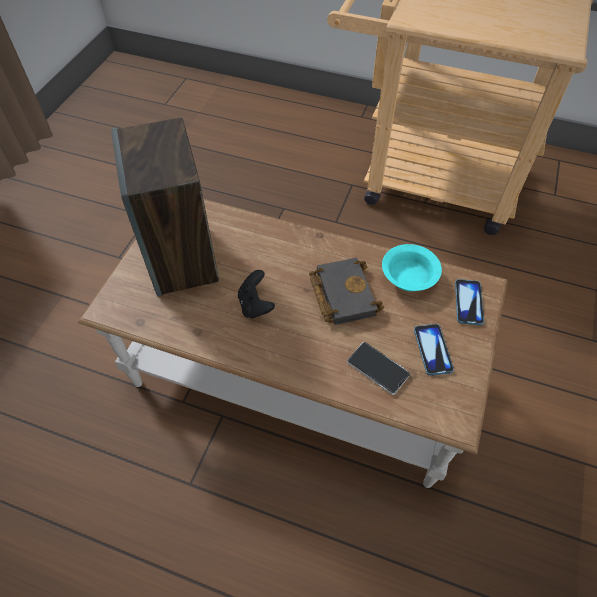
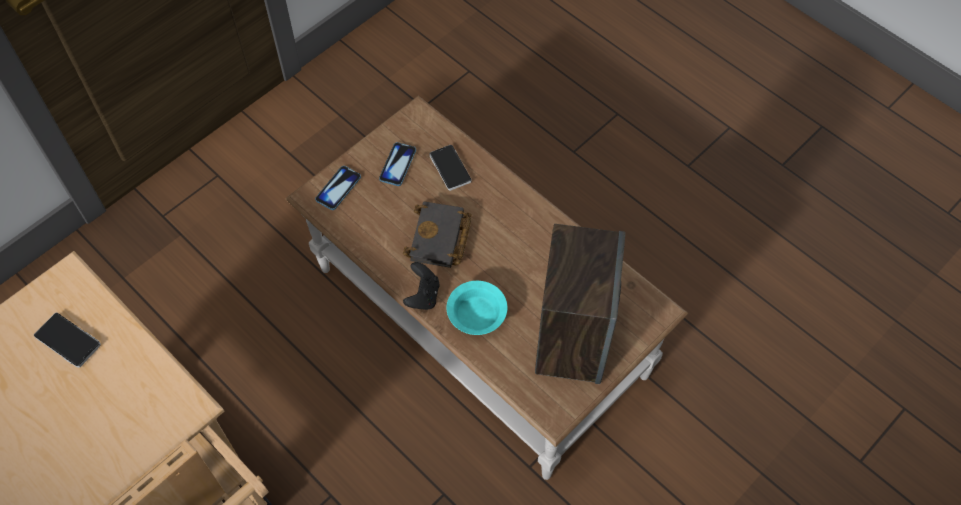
camera: 155 degrees left, 5 degrees up
(255, 305) = (522, 259): black game controller -> black game controller (423, 295)
(409, 276) = (369, 231): turquoise bowl -> turquoise bowl (475, 315)
(520, 22) = (68, 341): none -> phone

